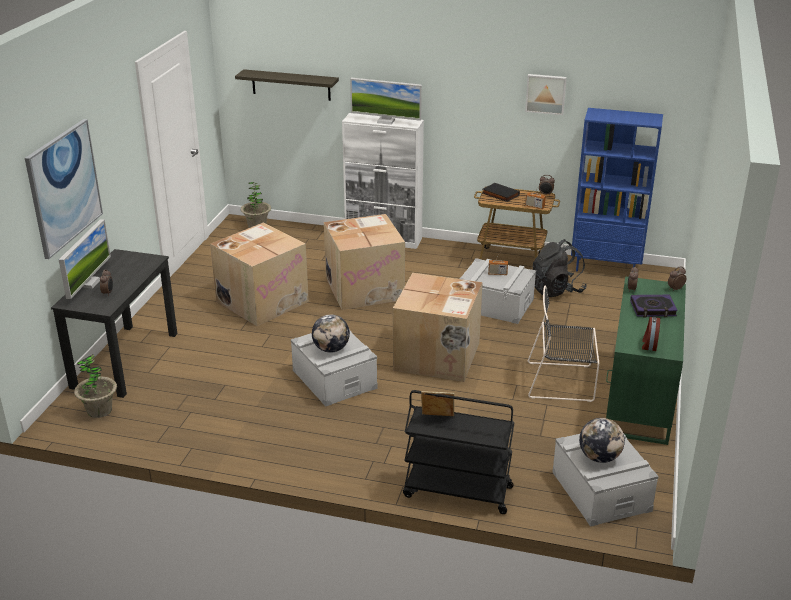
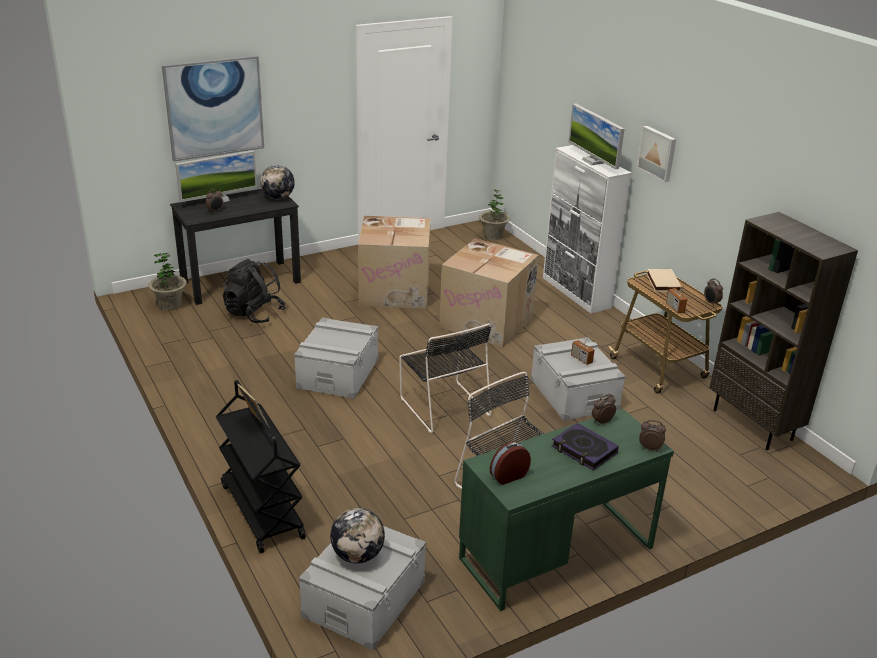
camera: 45 degrees right, 0 degrees up
(291, 85) = (544, 100): shelf -> none
(331, 349) = (333, 340): globe -> globe (278, 198)
(437, 357) = (443, 405): cardboard box -> black chair
(500, 194) = (662, 282): black book -> beige book
(546, 93) = (743, 179): picture -> picture (658, 153)
(556, 290) = (658, 415): black backpack -> black backpack (254, 314)
(606, 268) = (753, 425): blue bookcase -> brown bookcase

